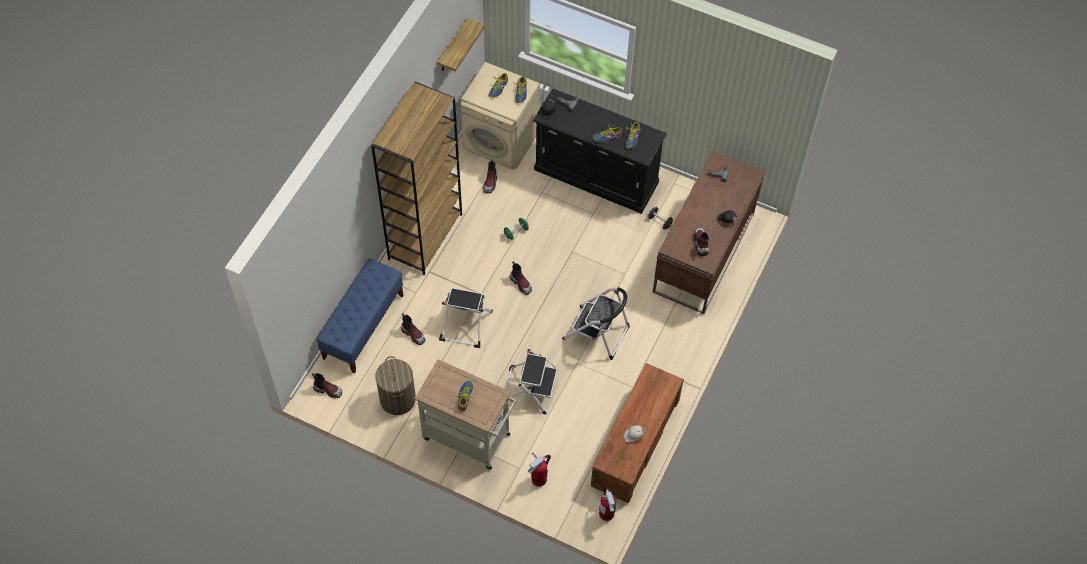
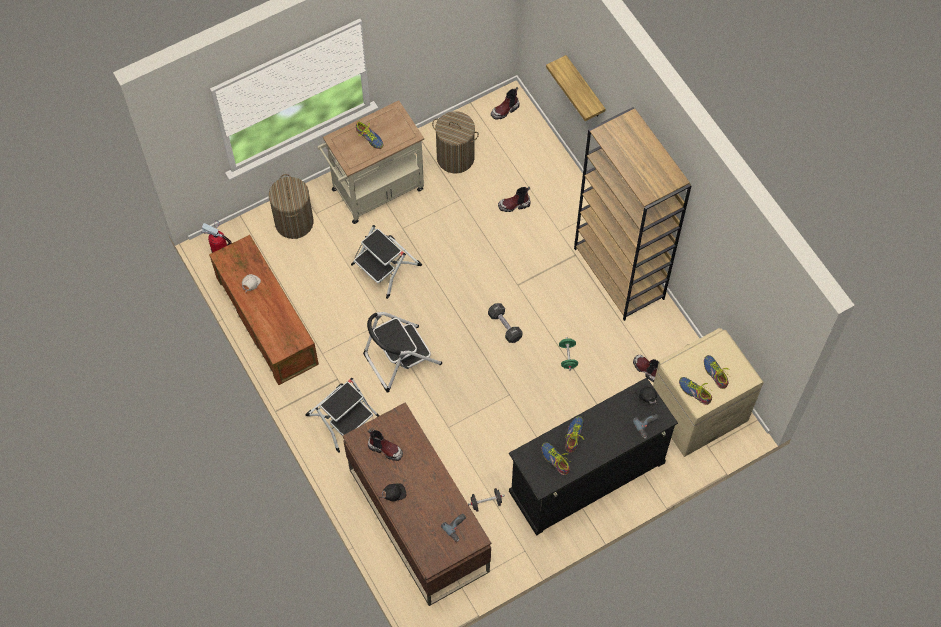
camera: 125 degrees right, 5 degrees up
(363, 327) = (551, 169): blue bench -> none
(452, 47) = (749, 287): shelf -> shelf (584, 89)
(465, 323) = (495, 253): step ladder -> step ladder (342, 417)
(521, 283) = (505, 326): boot -> black dumbbell
(539, 479) = (294, 222): fire extinguisher -> laundry basket

